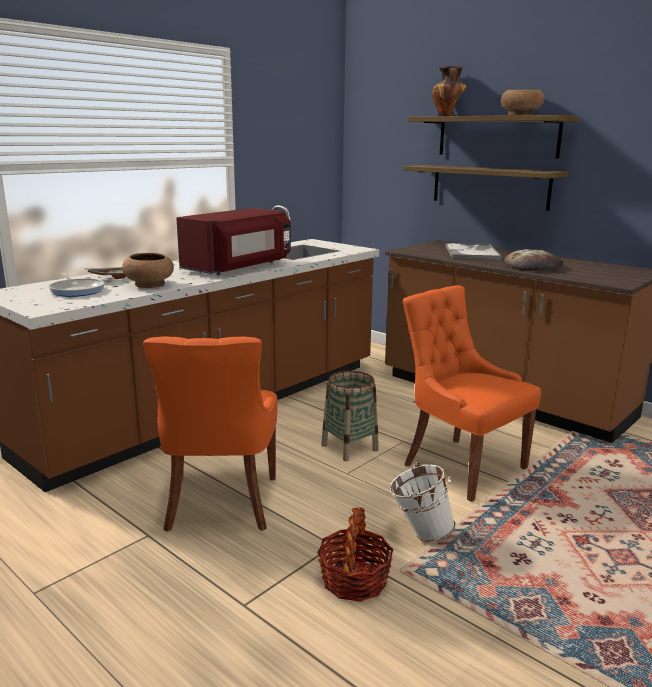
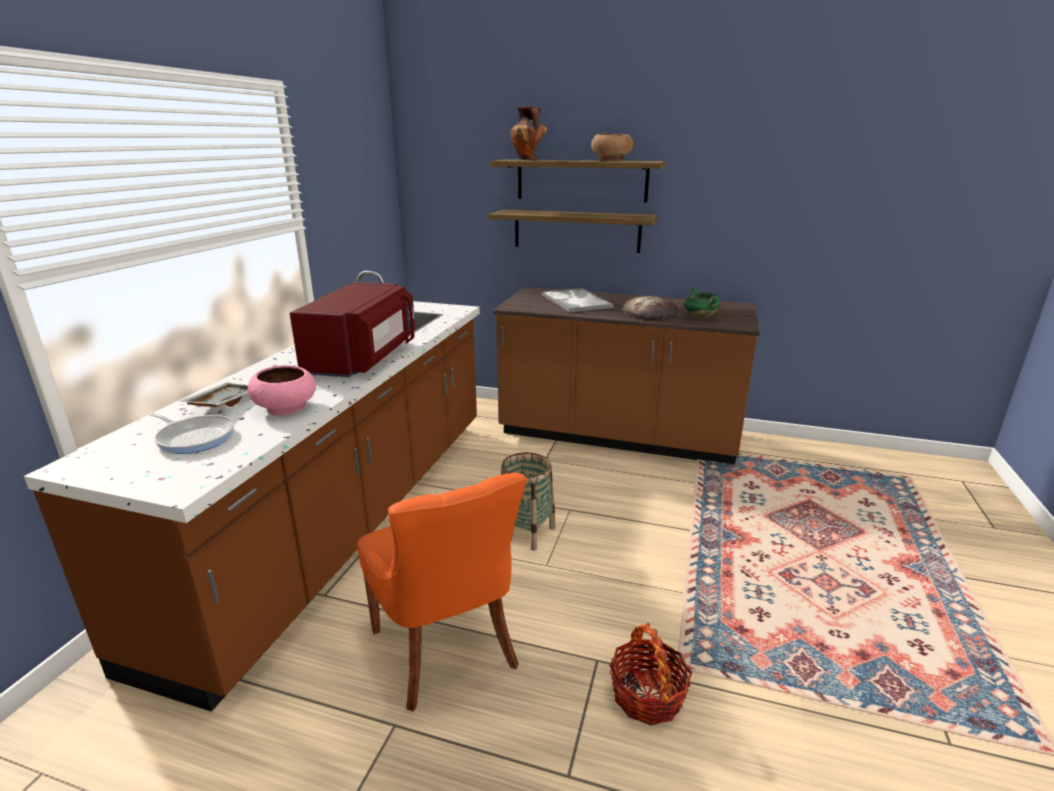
camera: 25 degrees left, 5 degrees up
(150, 285) = (286, 408): brown bowl -> pink bowl
(419, 533) = (661, 615): white bucket -> none
(461, 466) = (639, 524): orange chair -> none
(583, 273) = (699, 316): none -> green cooking pot

